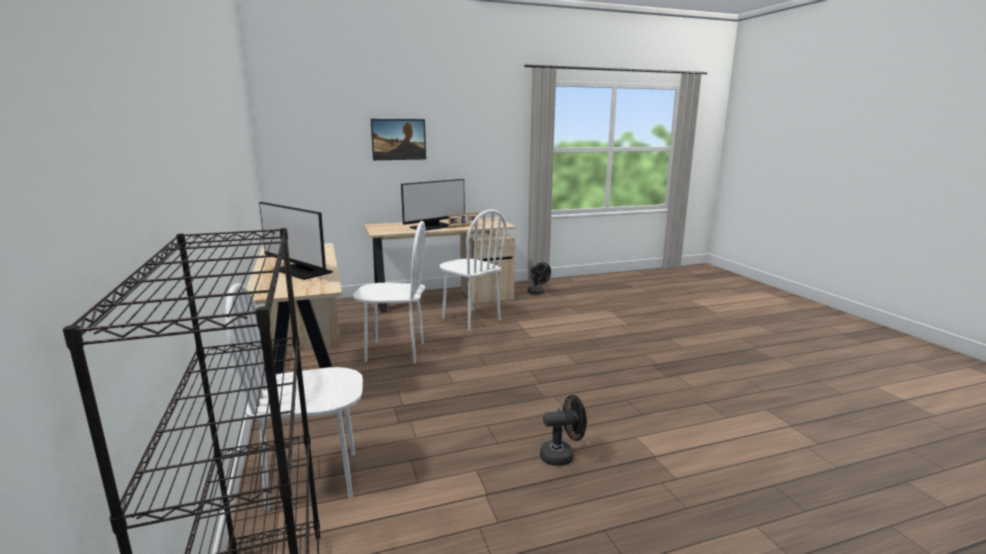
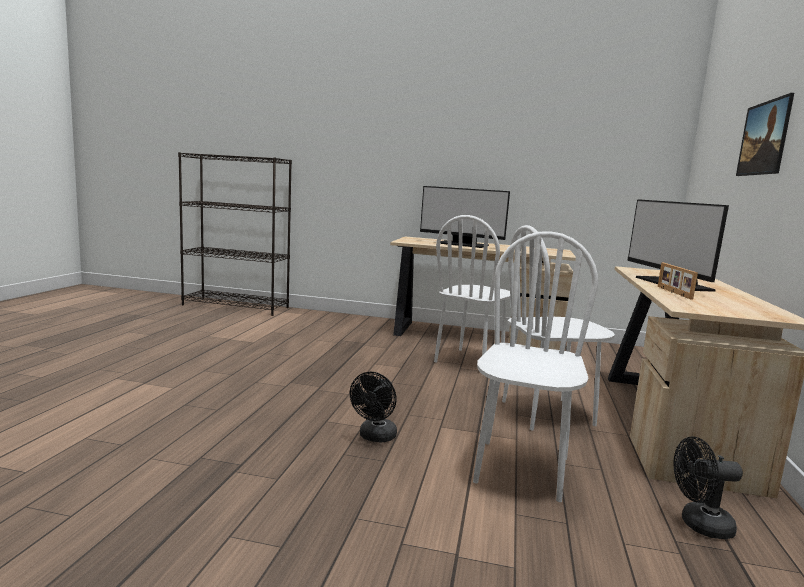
camera: 120 degrees right, 5 degrees down
(301, 271) = (462, 244): monitor -> monitor turned 135 degrees counterclockwise
(313, 479) = (316, 320): white chair -> white chair (521, 469)
(562, 455) = (214, 361): black fan -> black fan (375, 437)

